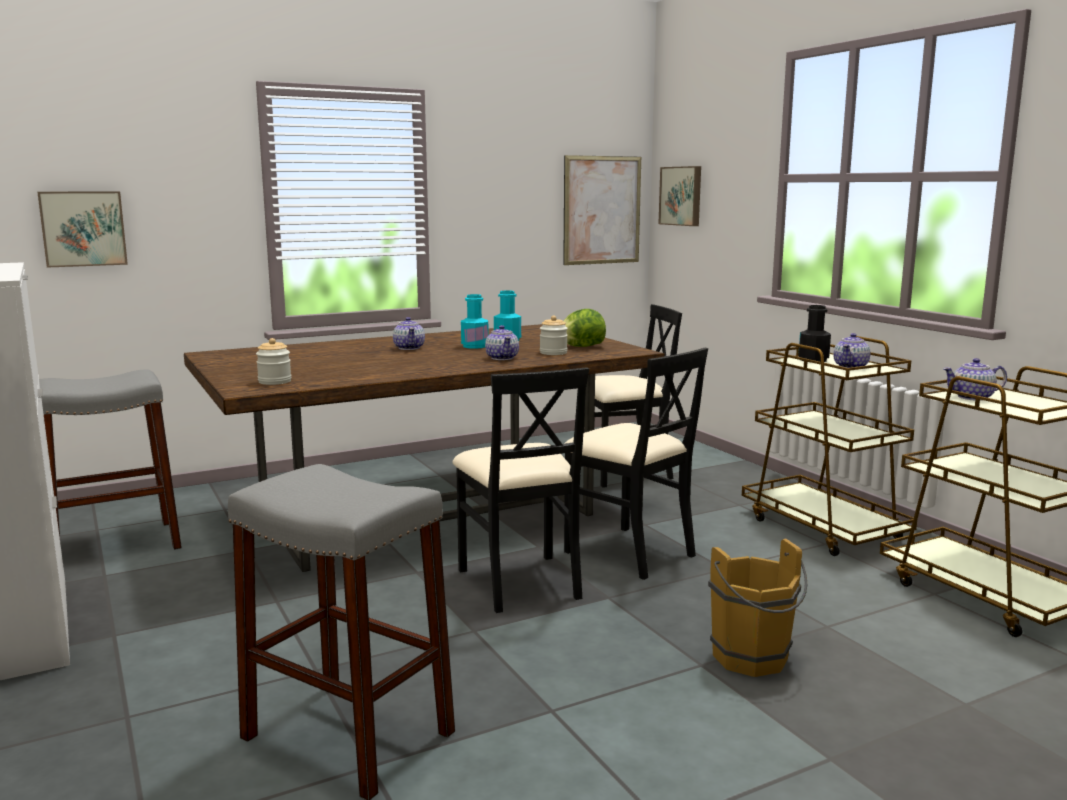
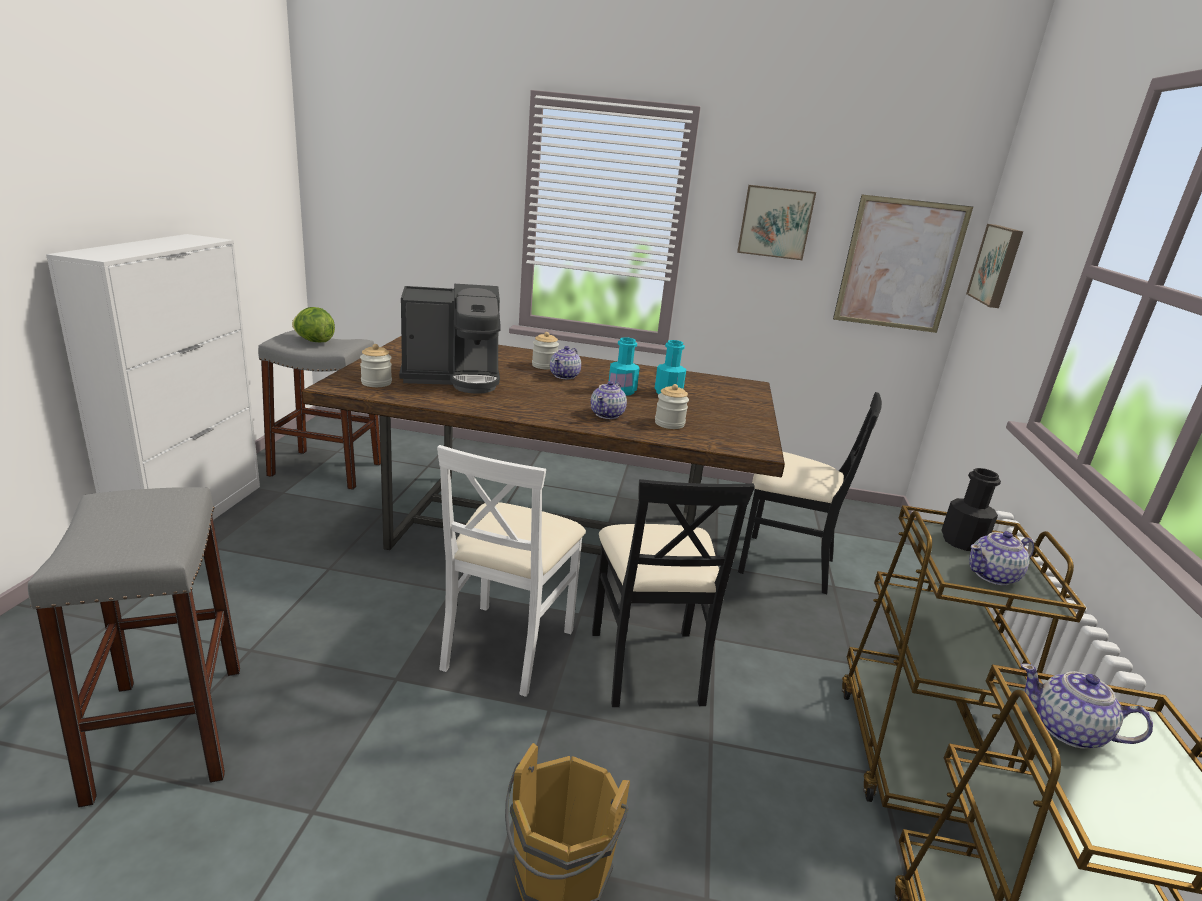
camera: 35 degrees right, 10 degrees up
(83, 228) = (381, 212): picture -> picture (775, 222)
(328, 366) = (453, 377): none -> coffee machine
(375, 346) = (544, 366): none -> jar
(520, 582) = (506, 646): black chair -> white chair
(581, 346) = (717, 424): lettuce -> lettuce (314, 341)

